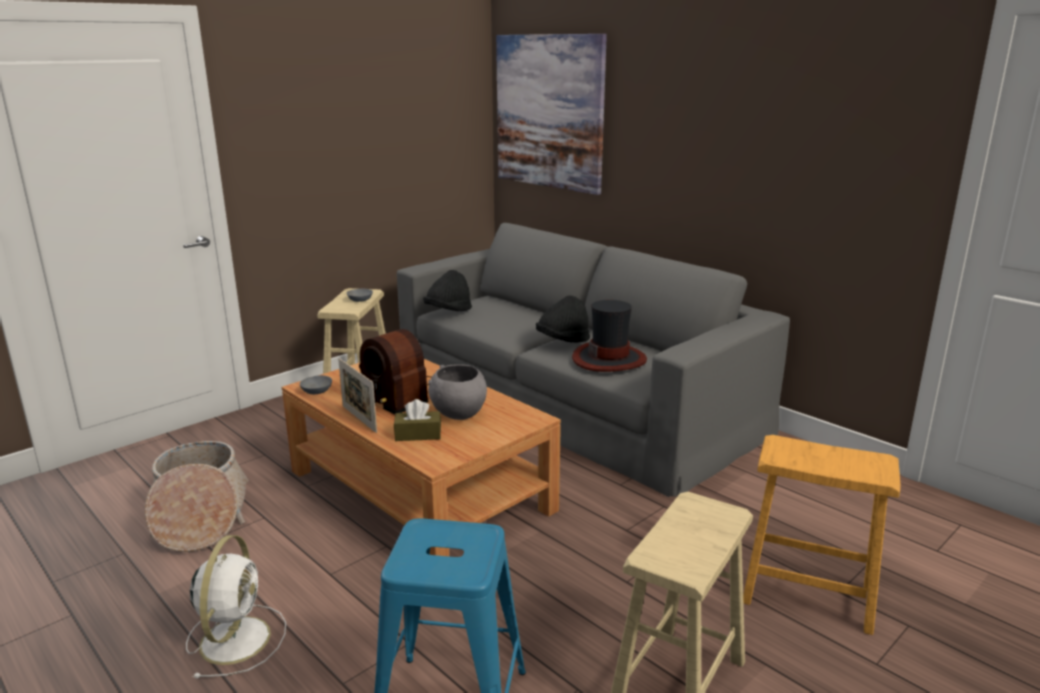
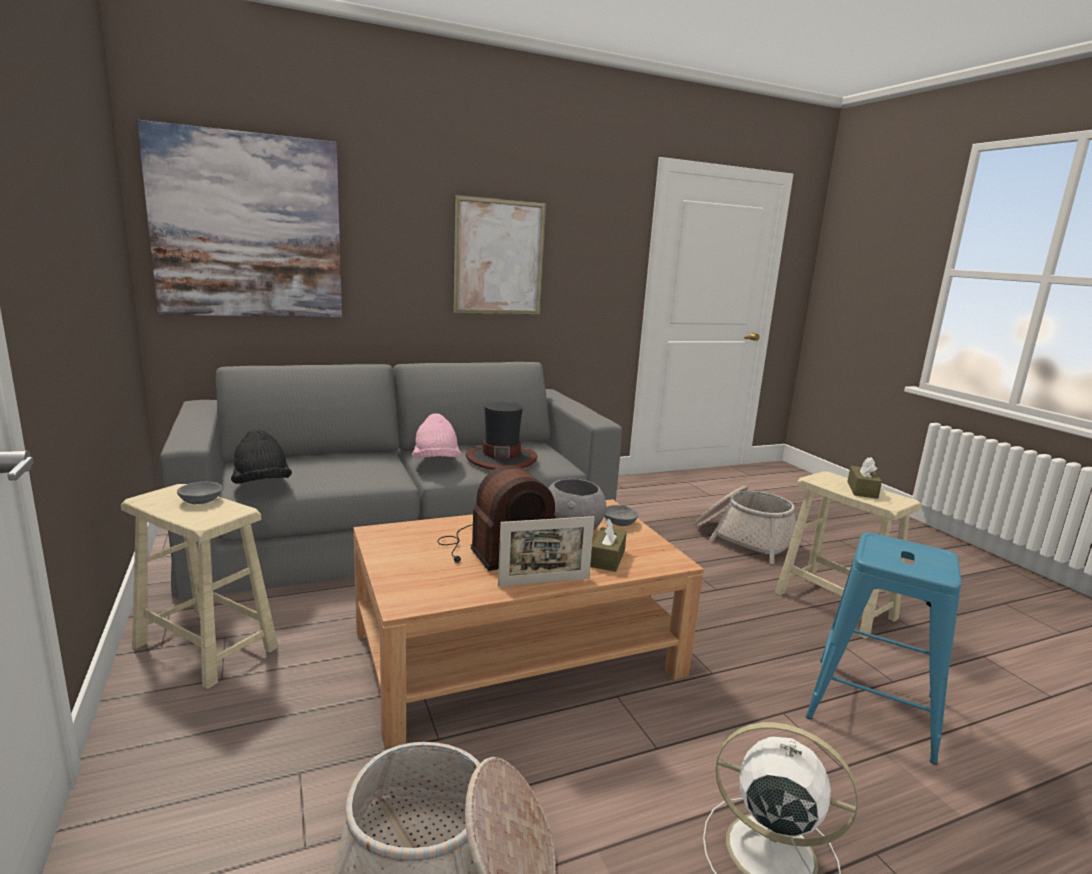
camera: 70 degrees left, 5 degrees down
(316, 390) = (429, 597): grey bowl -> grey bowl (618, 522)
(562, 341) = (436, 462): black hat -> pink hat
(692, 538) = (862, 490): none -> brown tissue box
(741, 146) = (499, 257): none -> picture
(808, 593) = (744, 538): brown stool -> basket

